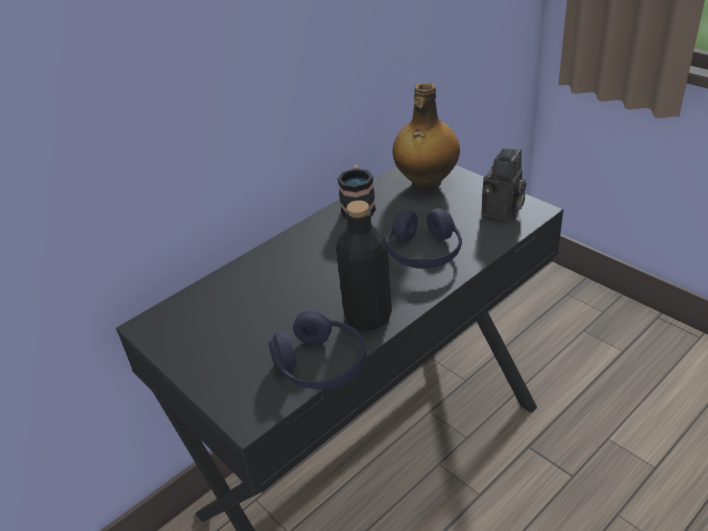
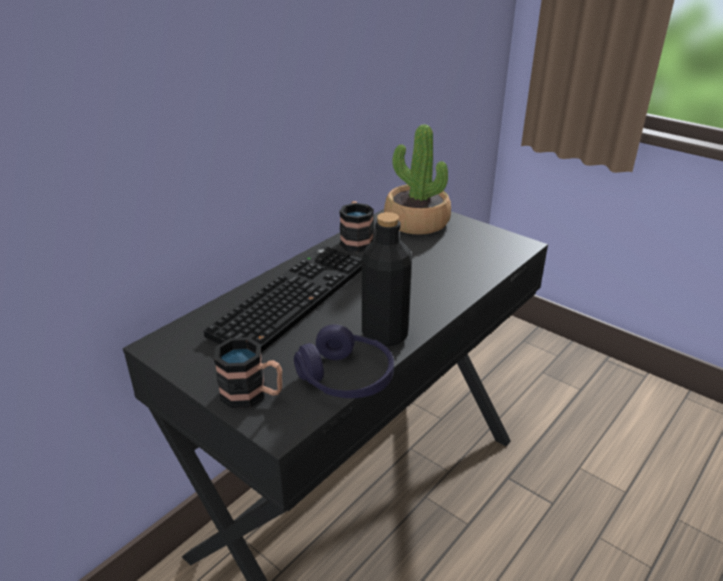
camera: 10 degrees left, 5 degrees down
(228, 380) = (252, 394): none -> mug
(281, 273) = (290, 297): none -> keyboard
(424, 252) = (427, 279): purple headphones -> none
(426, 183) = (416, 222): bottle -> potted plant
(502, 212) = (493, 246): camera -> none

